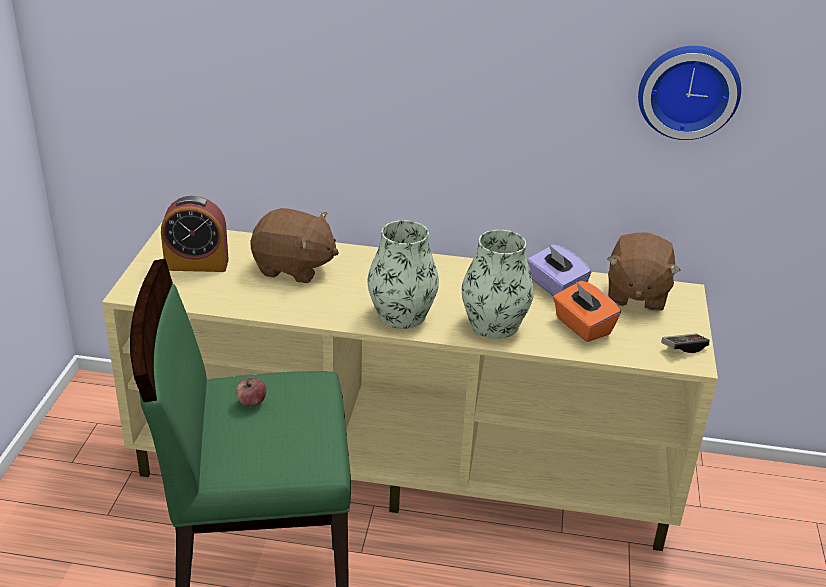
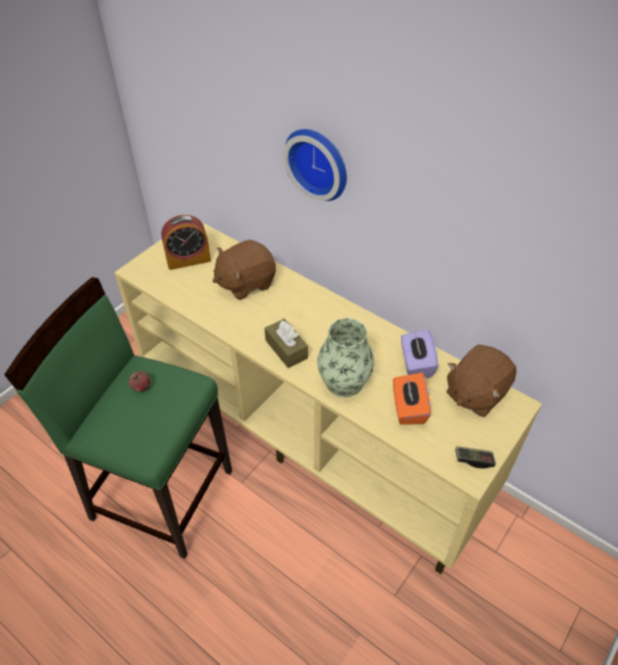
camera: 30 degrees right, 15 degrees up
(197, 264) = (188, 260): alarm clock -> alarm clock turned 45 degrees counterclockwise
(293, 268) = (245, 283): brown plush toy -> brown plush toy turned 105 degrees clockwise
(401, 315) = (286, 349): vase -> brown tissue box
(688, 90) = (551, 253): wall clock -> wall clock (319, 162)

